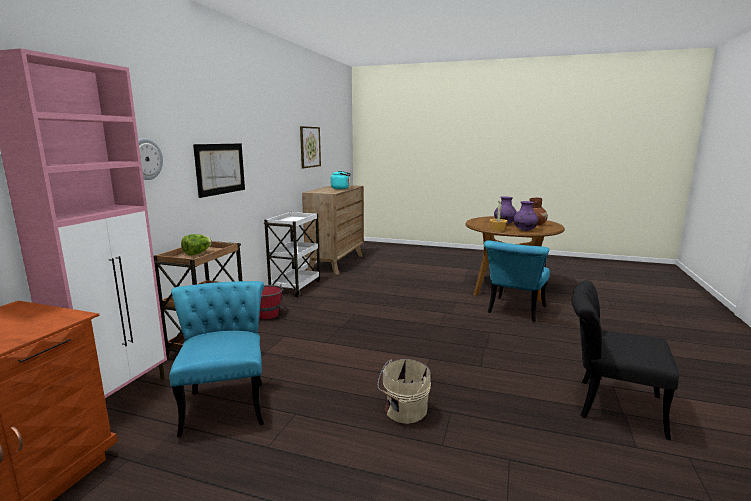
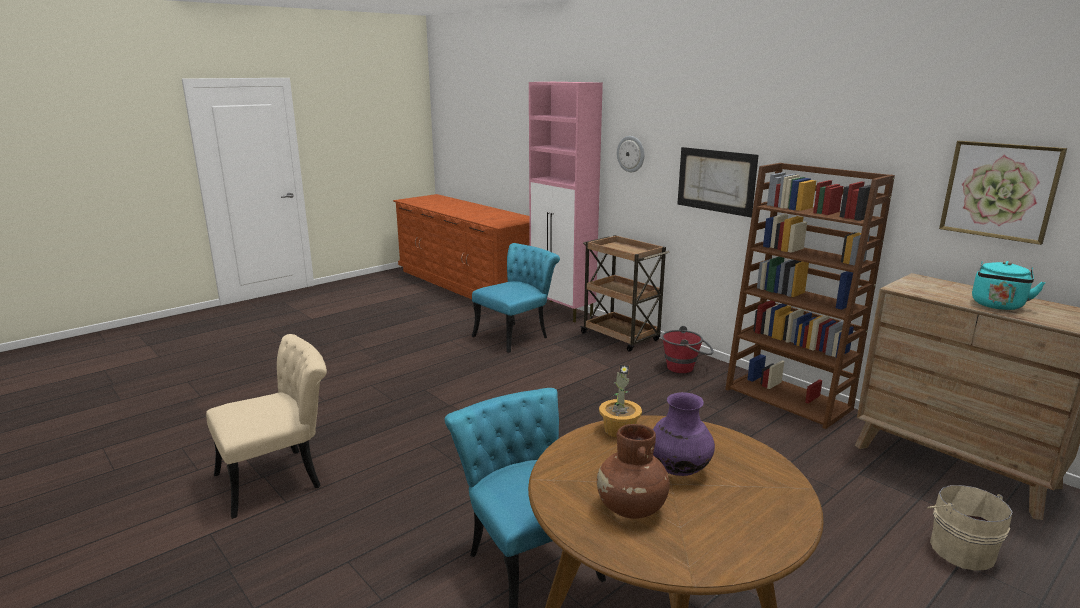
camera: 120 degrees right, 5 degrees up
(197, 253) = (630, 249): lettuce -> none
(225, 402) = (516, 335): turquoise chair -> turquoise chair turned 60 degrees counterclockwise
(295, 286) = (789, 399): white cart -> brown bookcase
(404, 411) = (422, 384): beige bucket -> beige bucket (960, 549)
(524, 230) = (581, 456): purple vase -> none
(609, 404) = (280, 477): black chair -> beige chair

